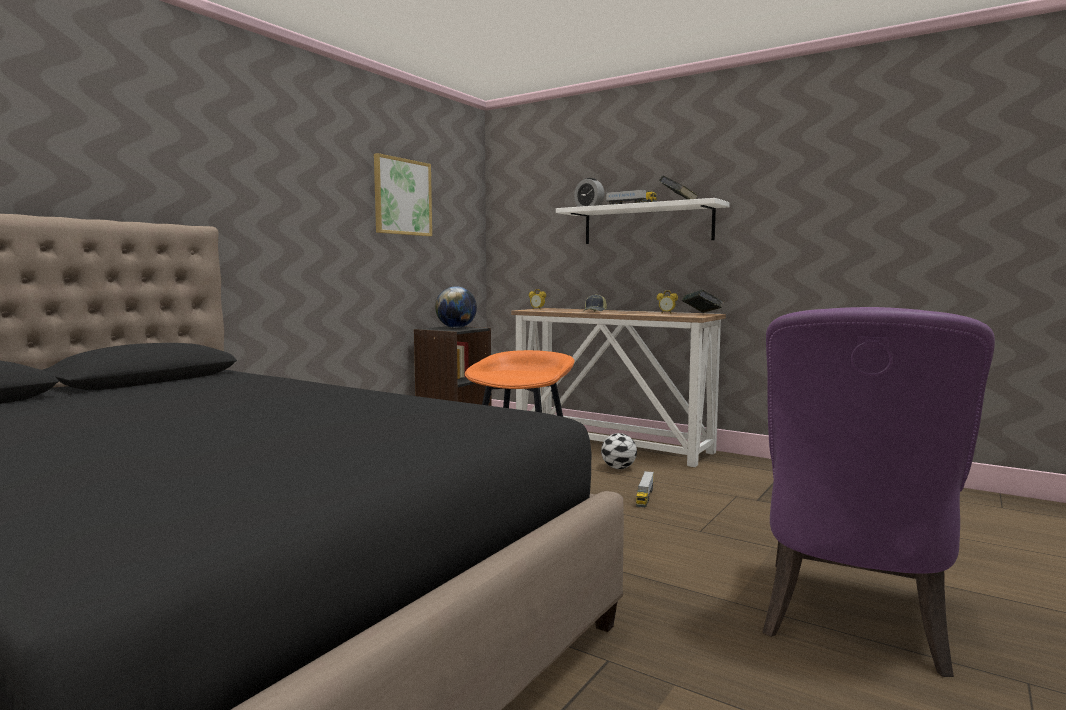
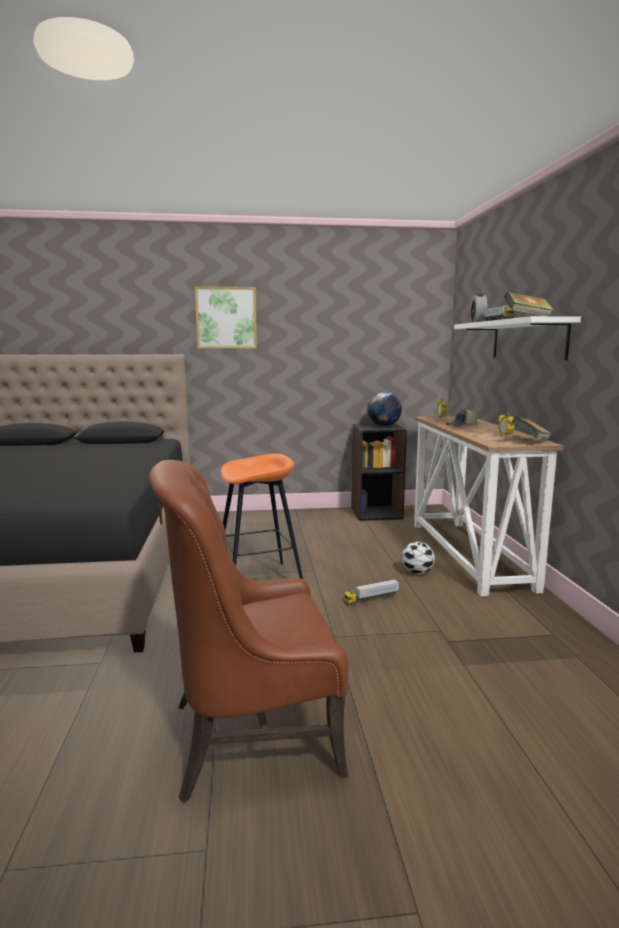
camera: 50 degrees right, 5 degrees up
(402, 197) = (348, 320): picture -> picture (226, 318)
(853, 614) = (251, 736): purple chair -> brown chair

